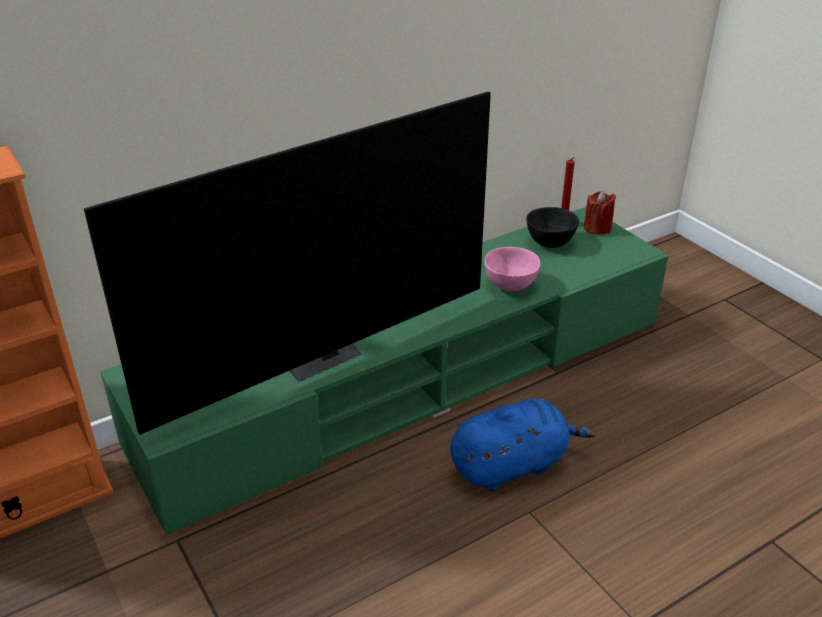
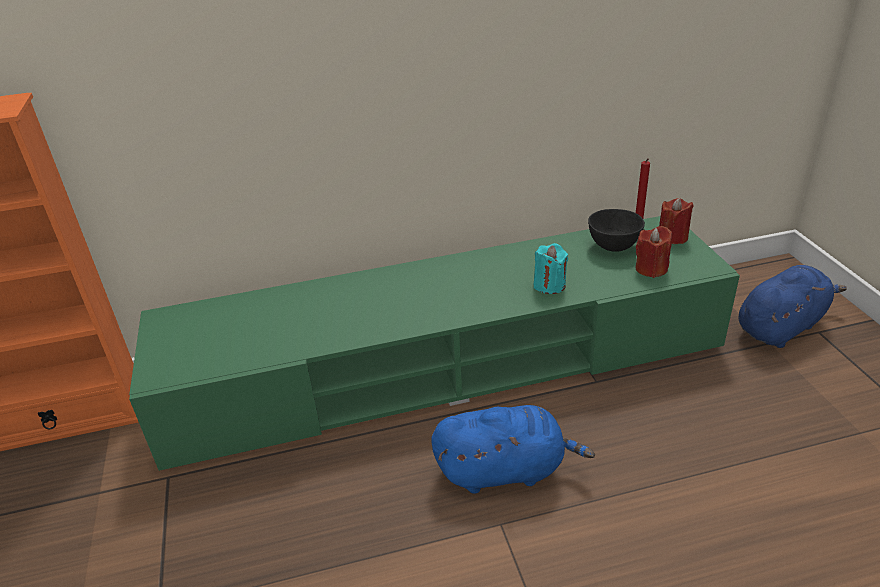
camera: 20 degrees right, 0 degrees up
(318, 355) = (329, 325): television -> none
(510, 286) = (549, 285): pink bowl -> turquoise candle
(592, 259) = (651, 269): none -> red candle
(693, 299) = (781, 326): none -> blue plush toy

